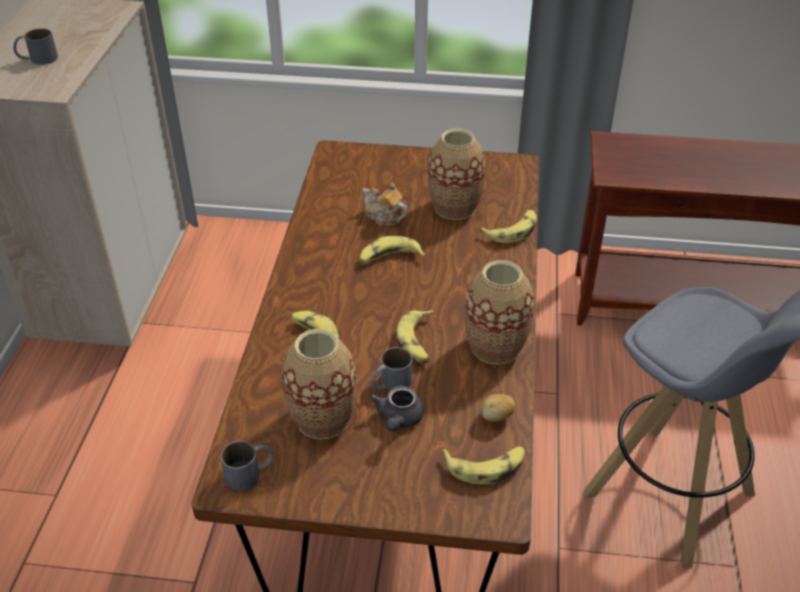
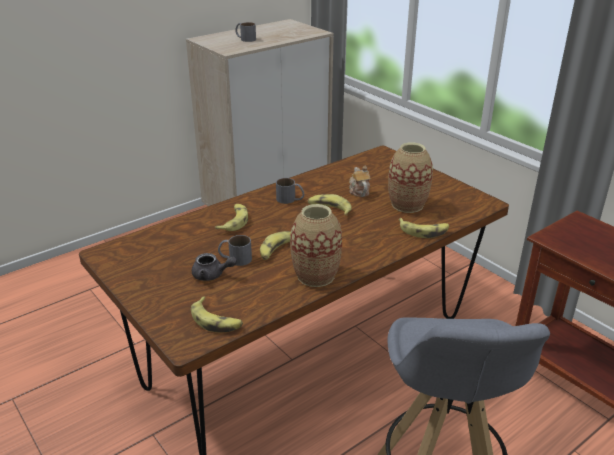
camera: 45 degrees right, 10 degrees down
(250, 472) = (119, 254): grey mug -> grey mug (290, 199)
(322, 419) = (181, 254): vase -> none
(398, 420) = (212, 275): grey teapot -> grey teapot turned 135 degrees counterclockwise
(496, 417) = (260, 305): potato -> none

